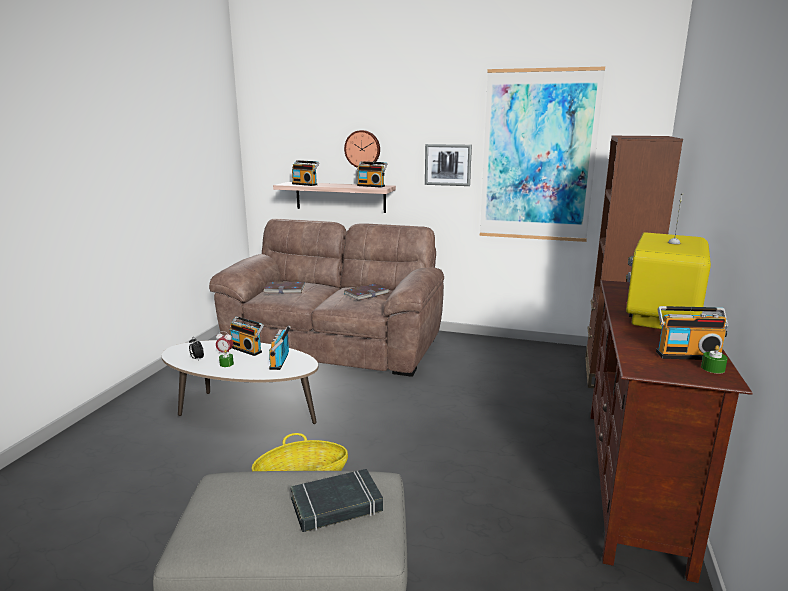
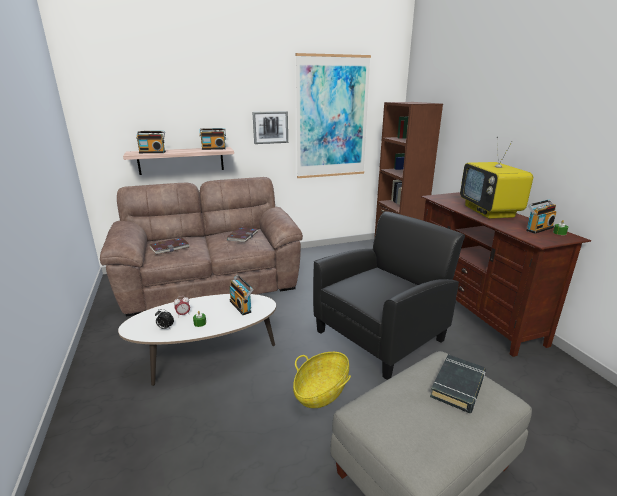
camera: 35 degrees left, 5 degrees up
(247, 349) = (198, 305): radio -> none
(363, 149) = (198, 118): wall clock -> none
(444, 459) = (381, 335): none -> black armchair

